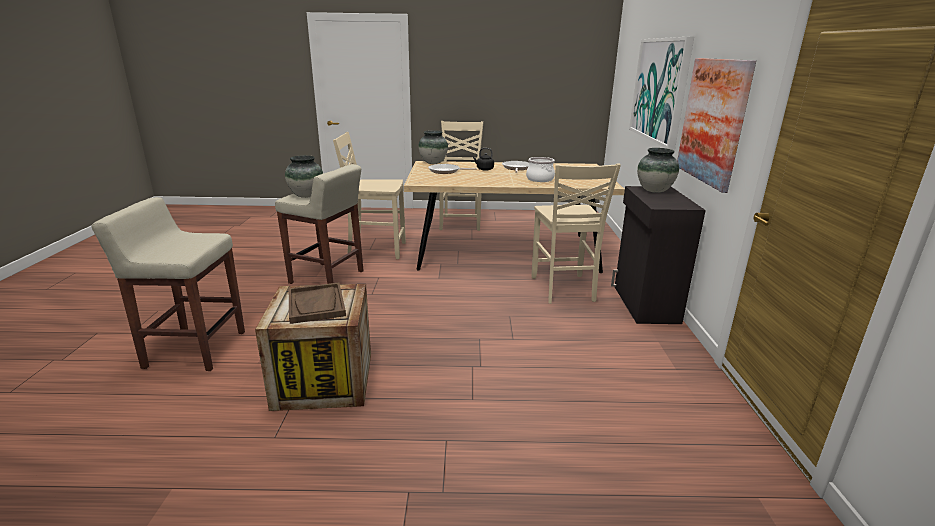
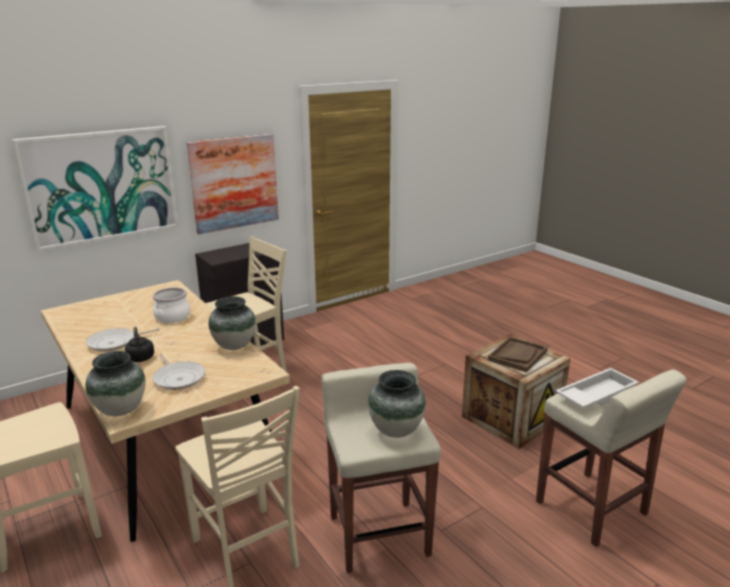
camera: 125 degrees left, 0 degrees up
(187, 245) = (595, 395): none -> white tray
(654, 191) = (220, 255): vase -> vase (234, 346)

